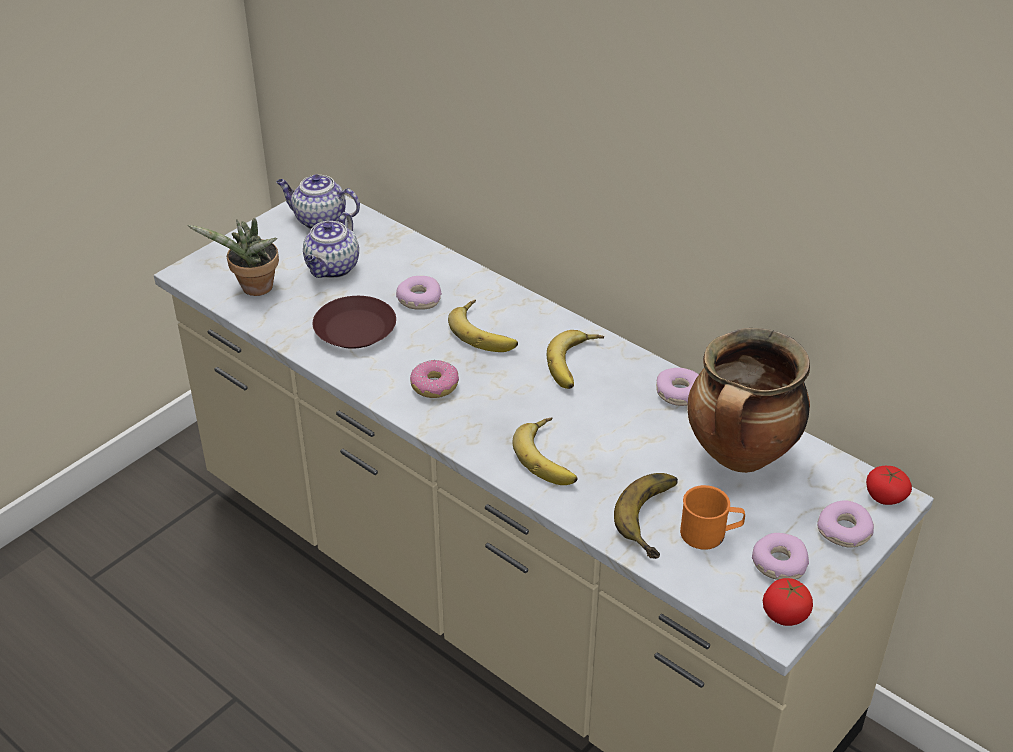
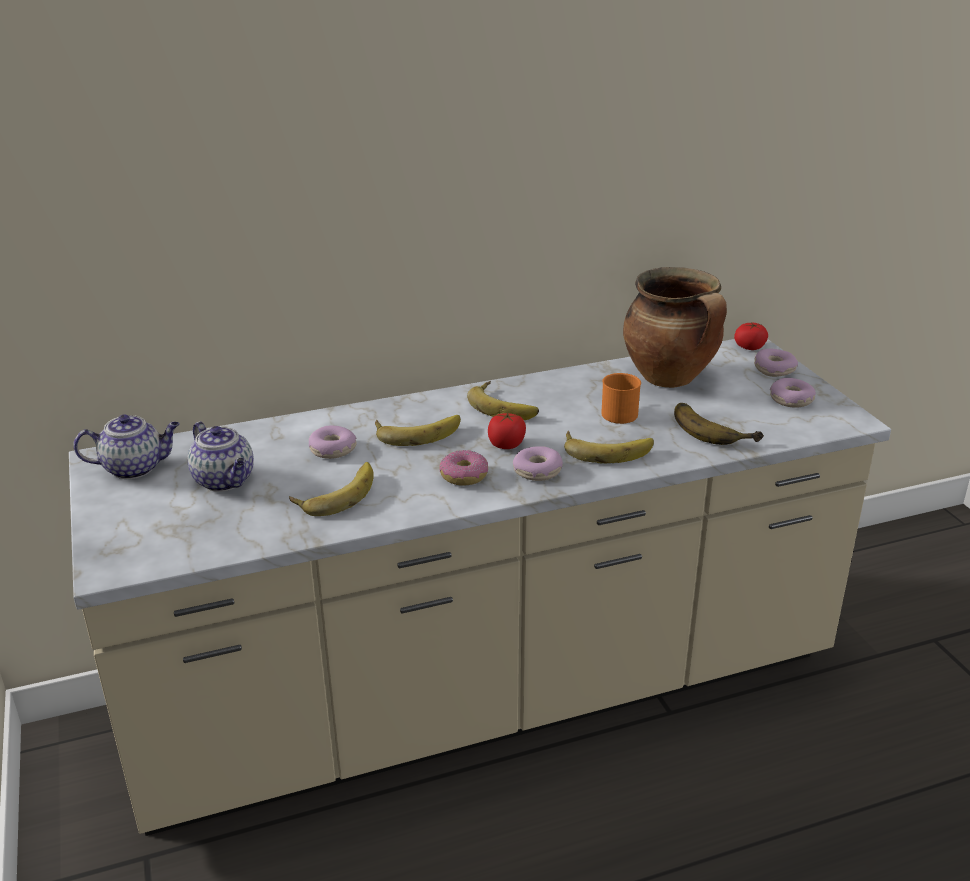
camera: 60 degrees left, 10 degrees down
(253, 289) = (196, 535): potted plant -> none
(319, 220) = (135, 468): teapot -> teapot turned 150 degrees counterclockwise
(355, 329) = (335, 493): brown plate -> banana
(679, 393) = (581, 378): donut -> donut (537, 471)
(710, 533) = (744, 414): orange mug -> orange mug (622, 412)
(785, 615) = (842, 413): tomato -> tomato (506, 444)

